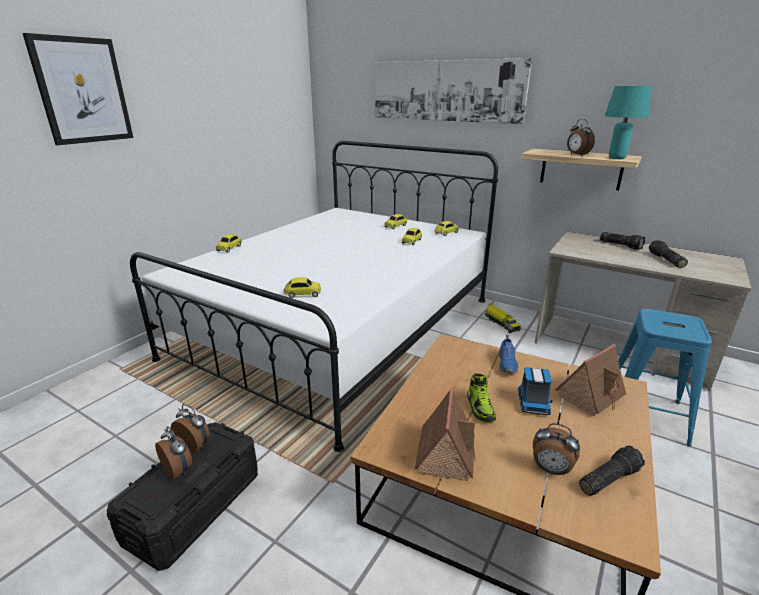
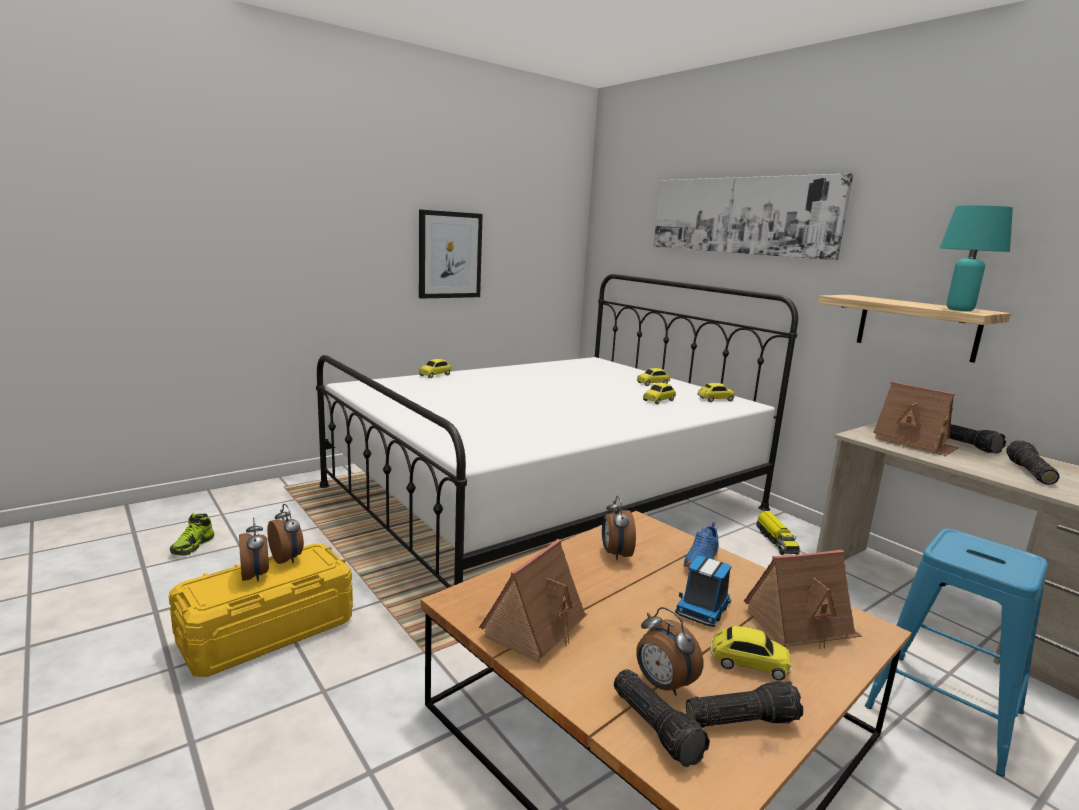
camera: 20 degrees right, 10 degrees down
(82, 91) = (316, 187): picture -> picture (450, 255)
(194, 507) = (267, 631): black storage box -> yellow storage box
(302, 294) = (473, 425): toy car -> toy car (748, 663)
(480, 408) = (622, 596): shoe -> shoe (193, 546)
(569, 503) = (657, 727): none -> flashlight
(577, 155) = (901, 303): alarm clock -> alarm clock (615, 554)
(594, 250) = (914, 443): none -> toy house

